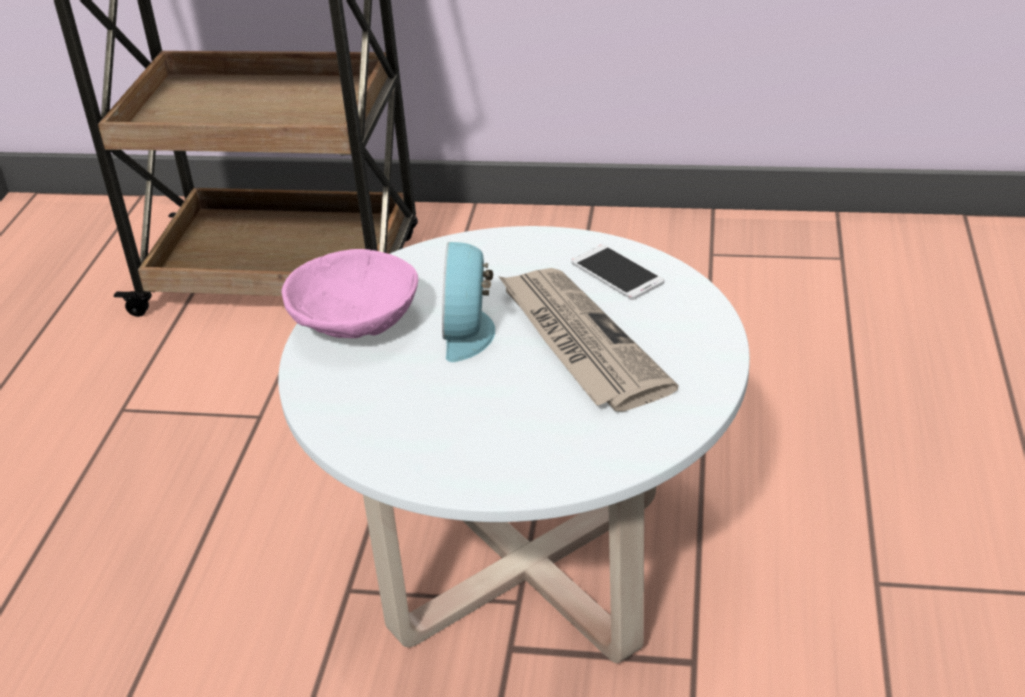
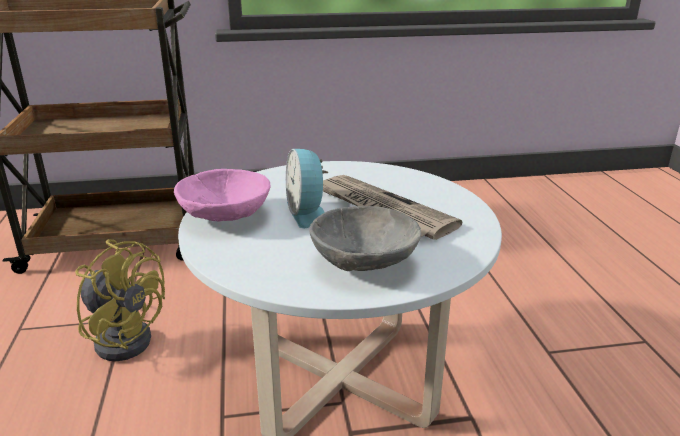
camera: 20 degrees left, 10 degrees down
(254, 445) = (125, 336): none -> yellow fan
(501, 438) = (365, 264): none -> grey bowl
(617, 273) = (380, 177): phone -> none

